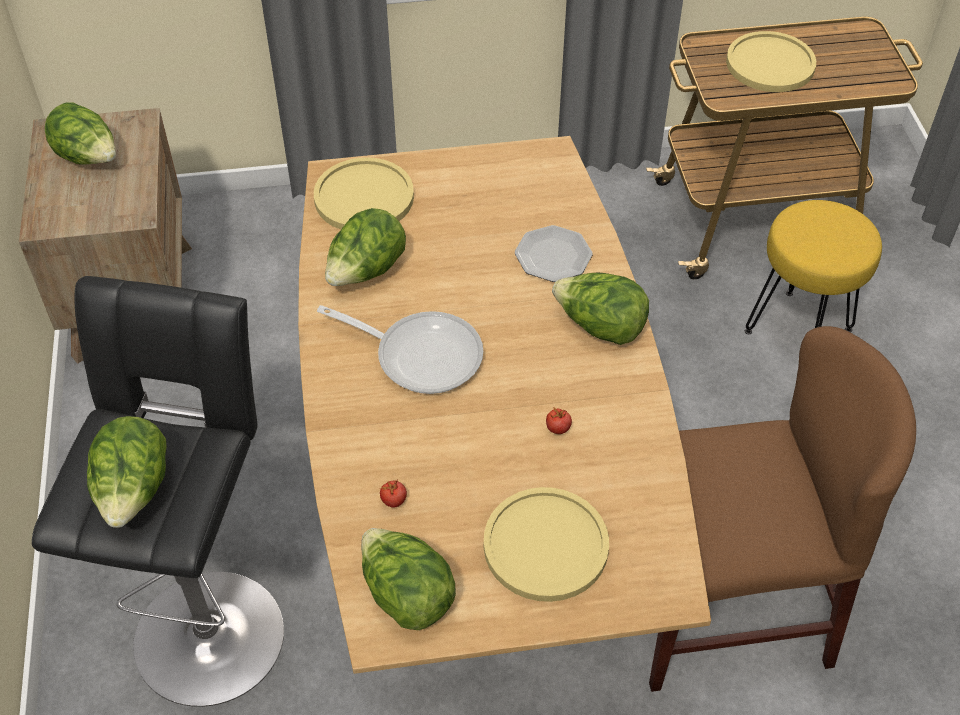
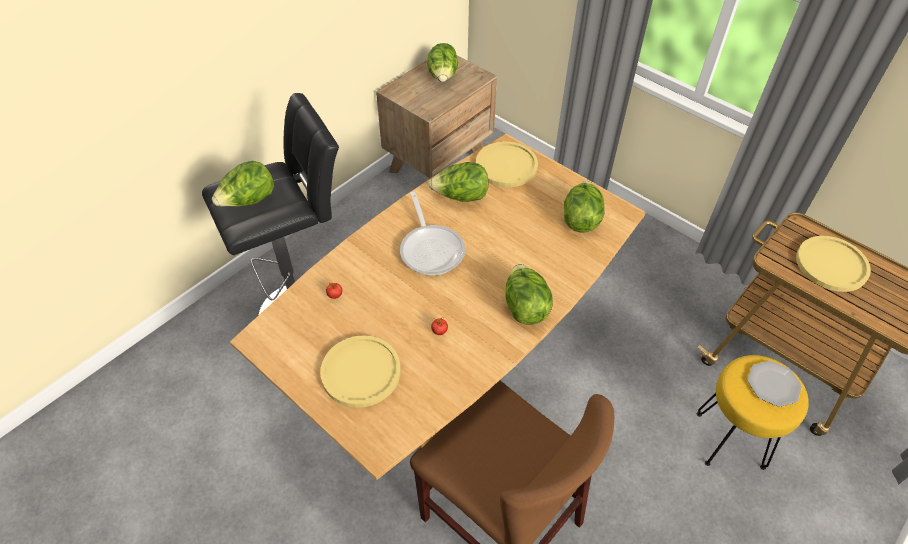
camera: 50 degrees right, 0 degrees up
(406, 595) = (285, 335): lettuce -> lettuce (580, 219)
(553, 255) = (552, 257): plate -> plate (773, 384)

